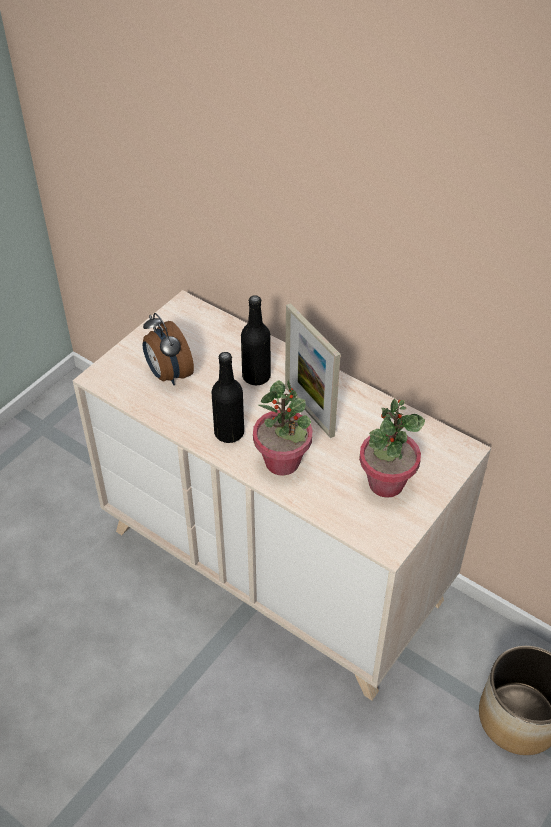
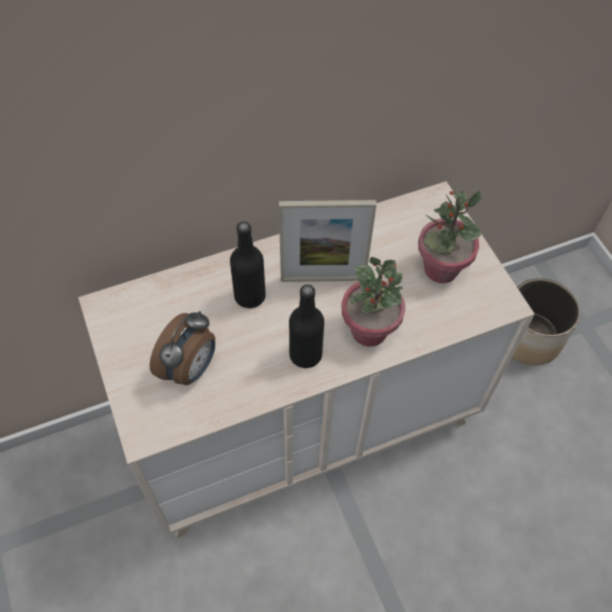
camera: 60 degrees left, 10 degrees up
(168, 374) = (190, 368): alarm clock -> alarm clock turned 60 degrees counterclockwise

